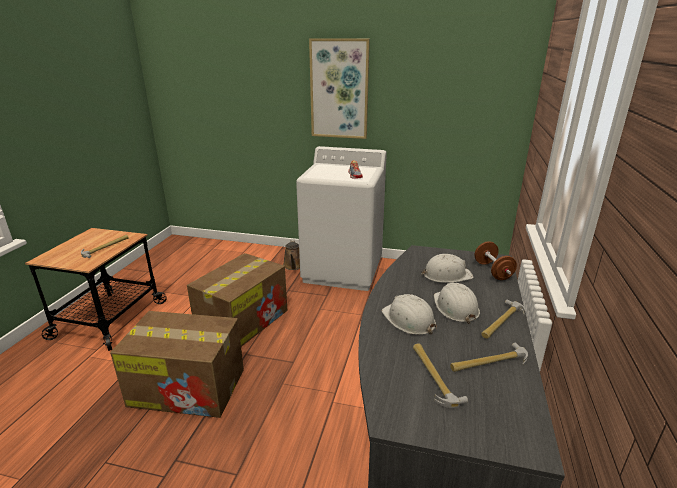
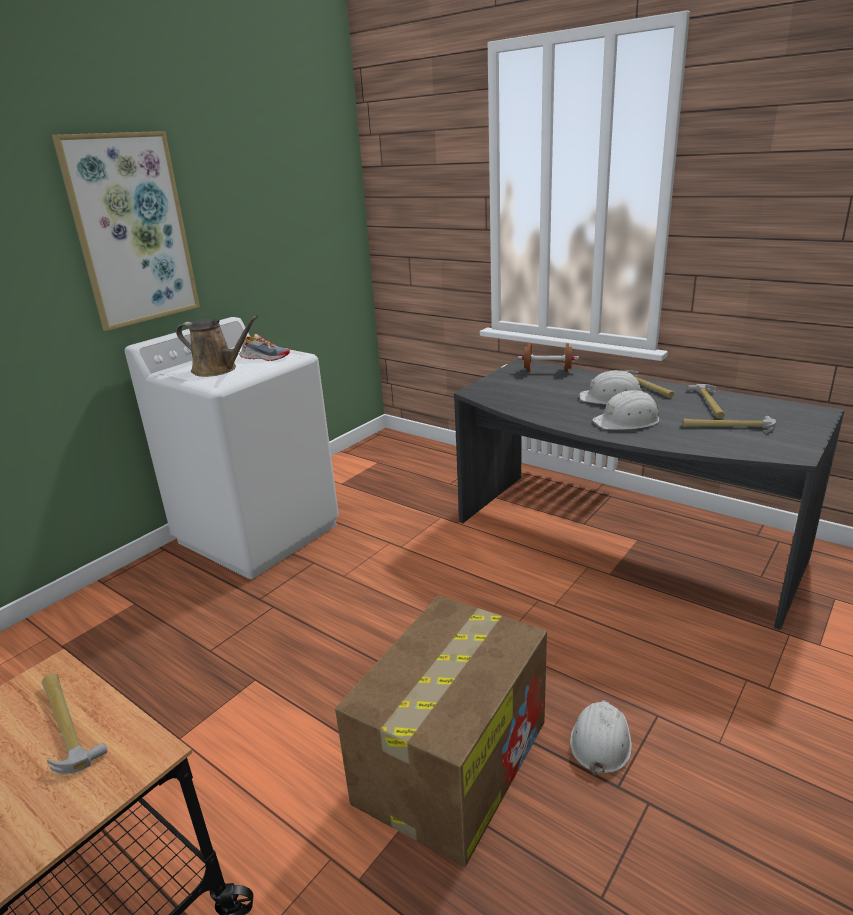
camera: 65 degrees left, 0 degrees up
(243, 320) = (305, 666): cardboard box -> none
(293, 266) = (187, 579): brown watering can -> brown watering can (218, 370)
(446, 275) = (542, 390): white hard hat -> white hard hat (600, 740)

